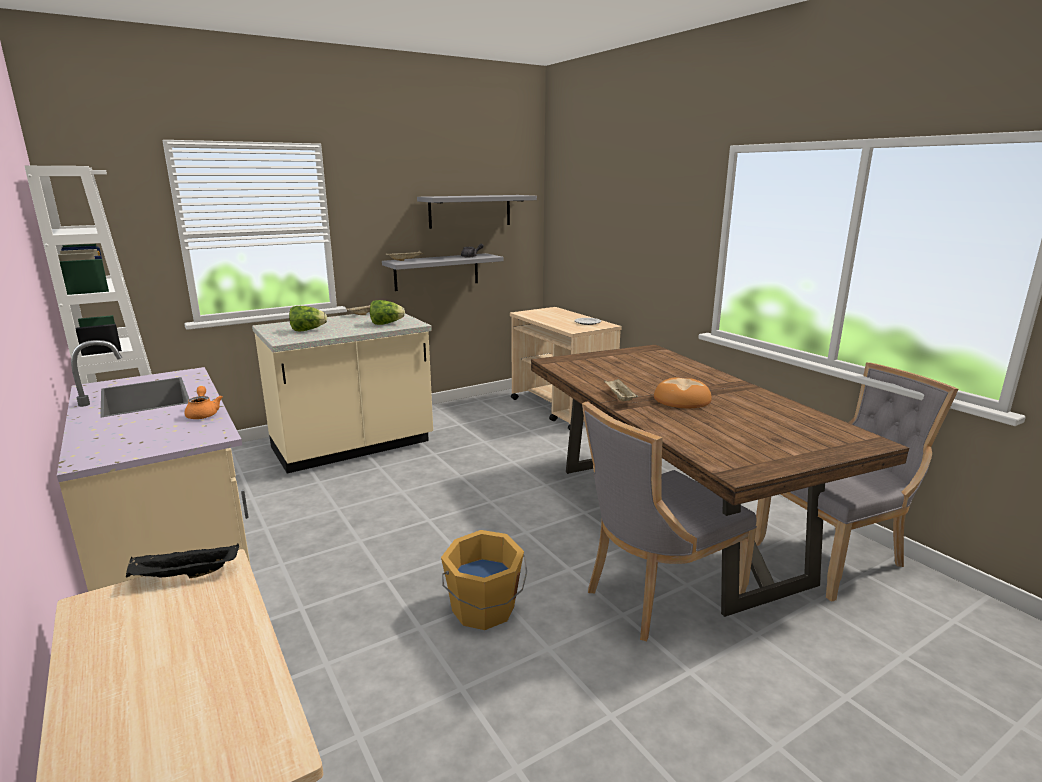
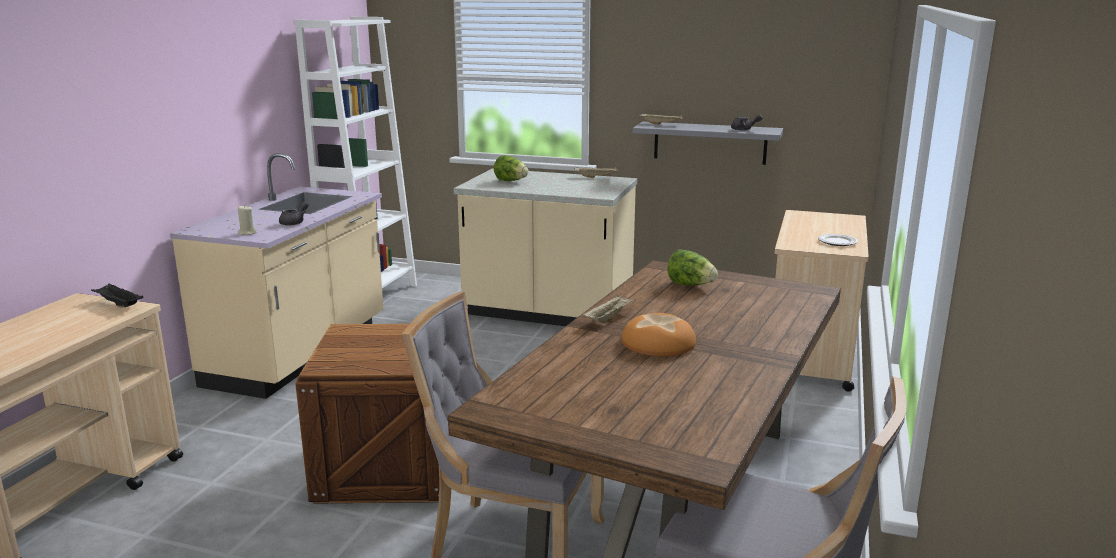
camera: 50 degrees right, 0 degrees up
(179, 439) = (247, 233): none -> beige candle
(203, 414) = (295, 222): orange teapot -> grey teapot
(386, 324) = (581, 189): lettuce -> lettuce (690, 285)
(470, 211) = (764, 72): grey shelf -> none
(484, 609) = (390, 468): orange bucket -> crate

